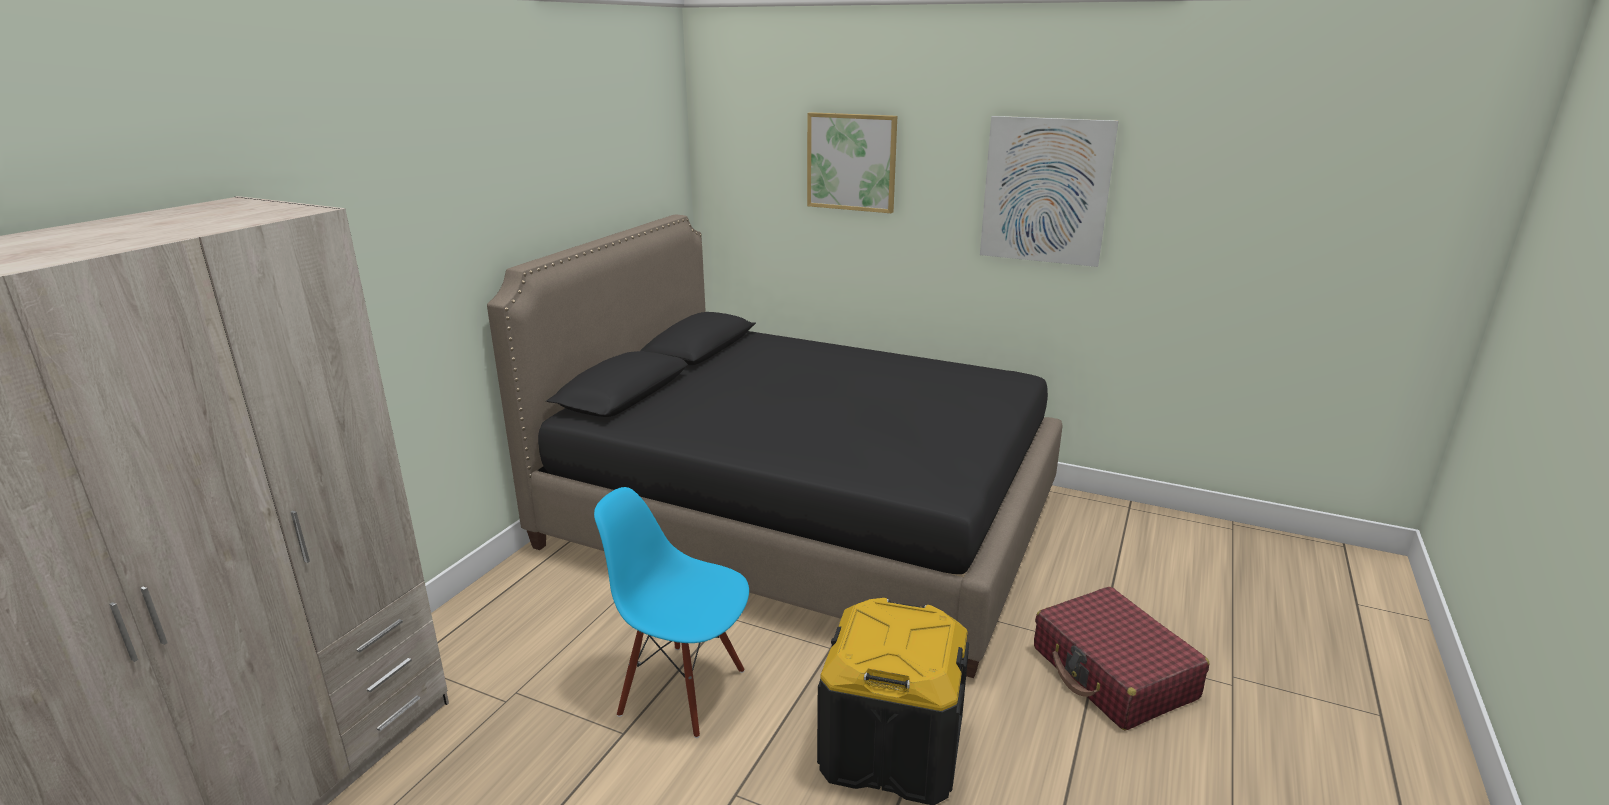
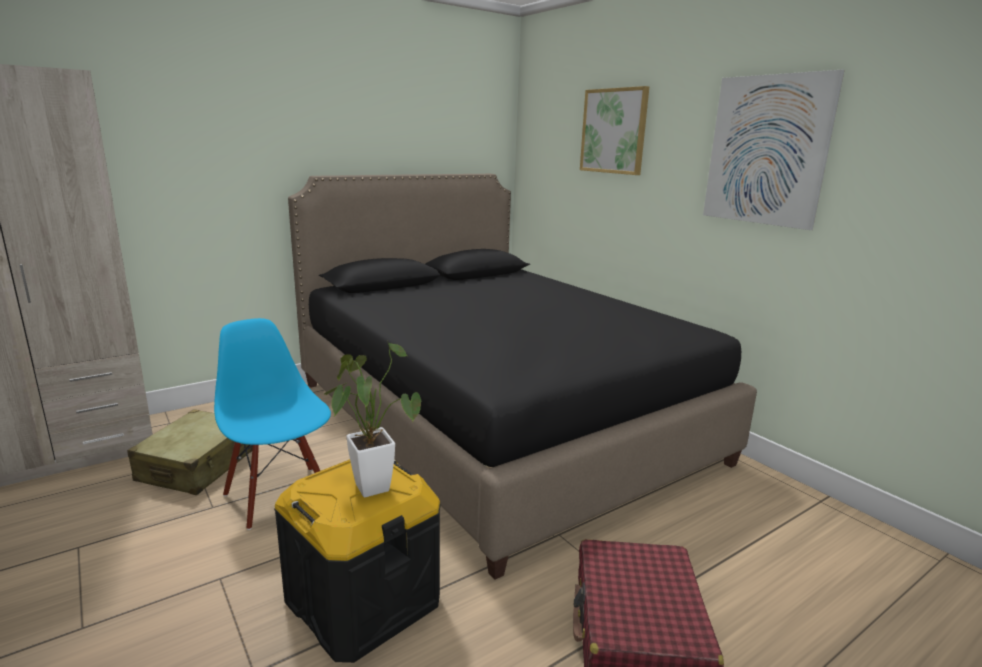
camera: 30 degrees right, 5 degrees down
(535, 697) = (198, 465): none -> beige suitcase
(904, 629) = (370, 483): none -> potted plant

